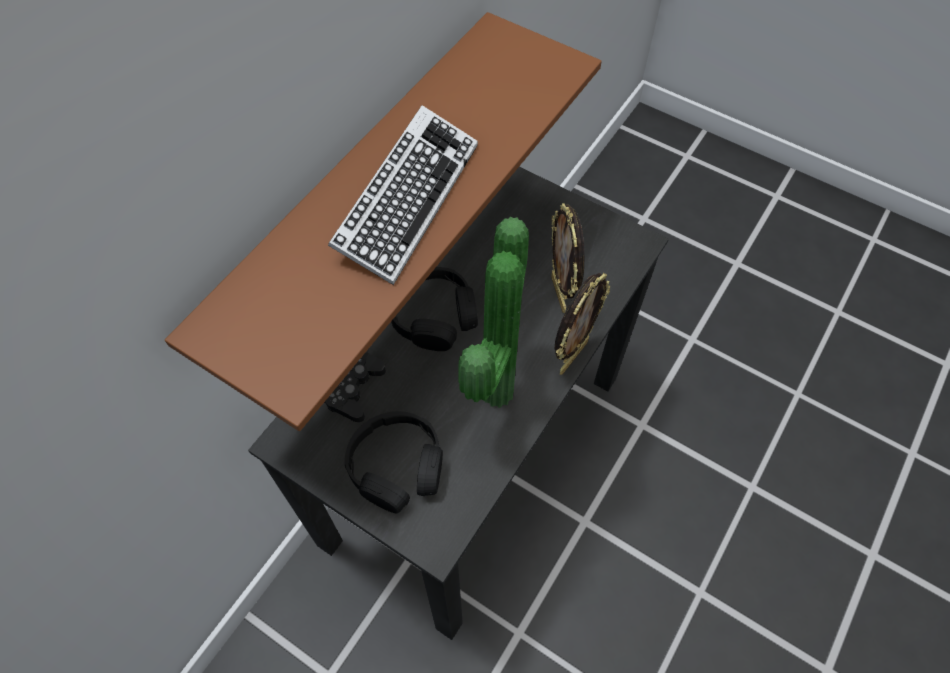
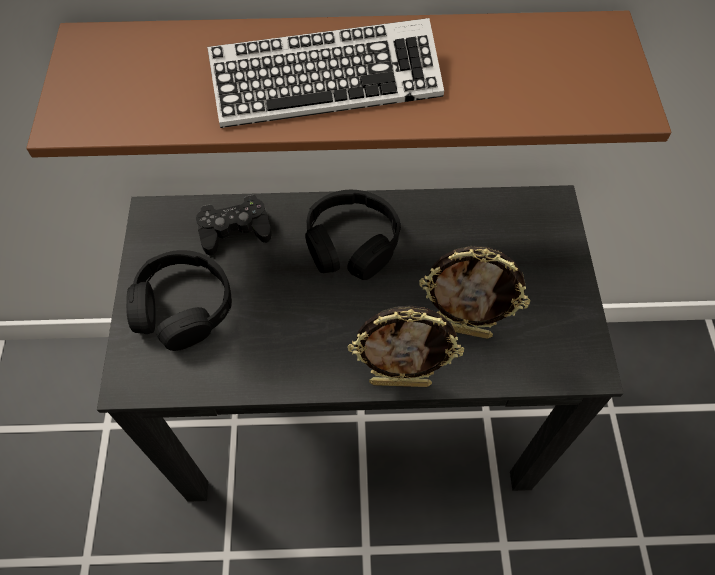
camera: 55 degrees right, 0 degrees up
(491, 392) = (307, 335): potted plant -> none
(560, 294) = (462, 330): picture frame -> picture frame turned 120 degrees counterclockwise

